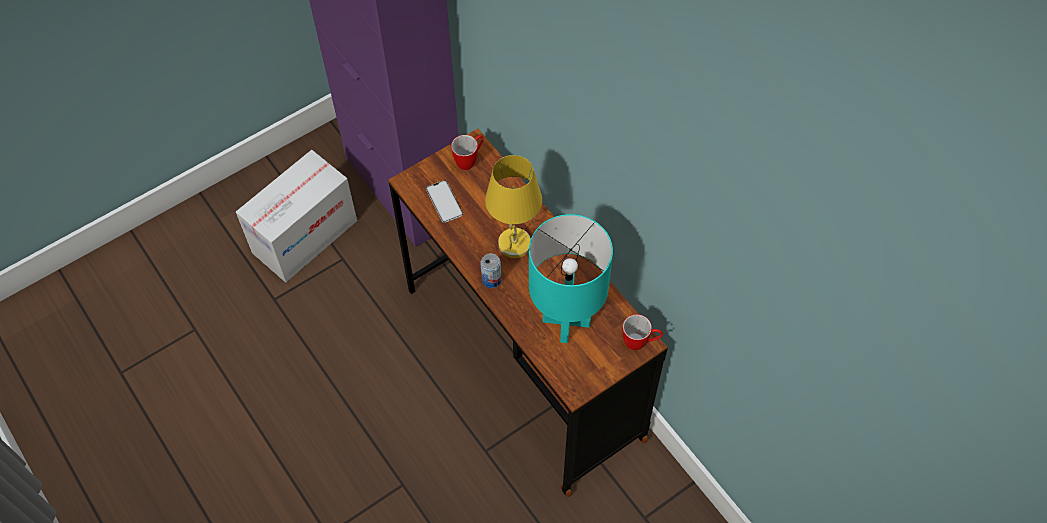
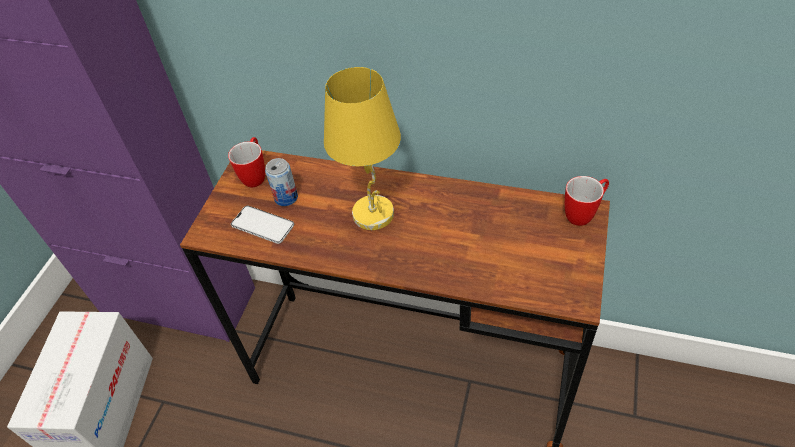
camera: 35 degrees left, 10 degrees down
(491, 280) = (383, 260): can -> can (286, 198)
(567, 322) = (499, 245): turquoise table lamp -> none

